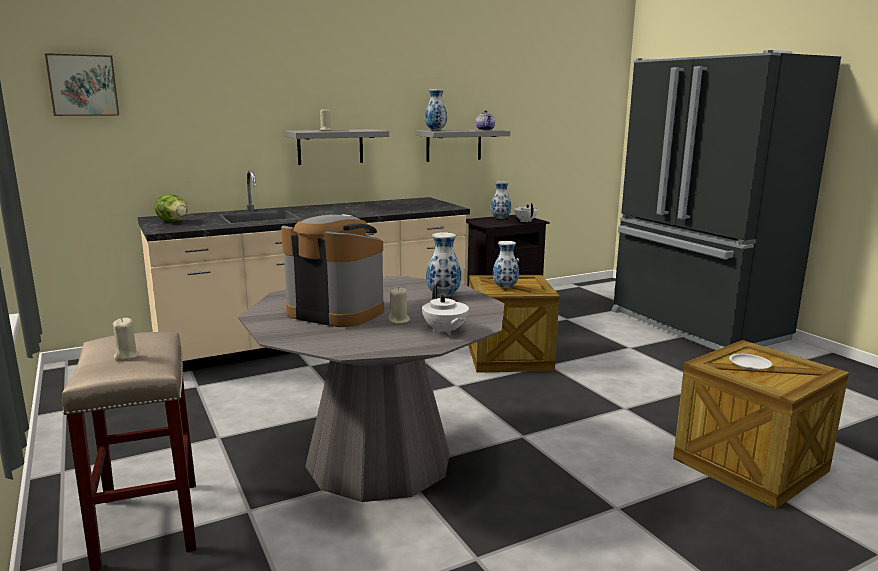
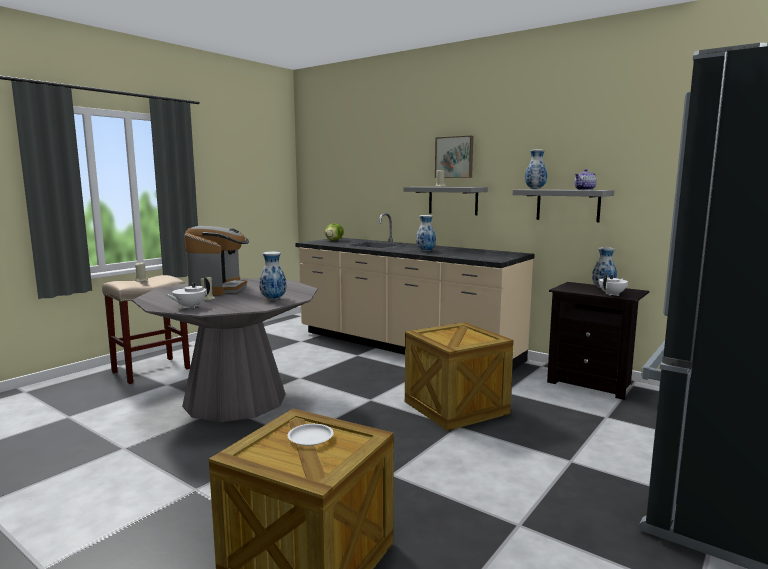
camera: 65 degrees right, 5 degrees down
(83, 85) = (325, 158): picture -> picture (454, 157)
(505, 287) = (446, 335): vase -> vase (425, 251)

